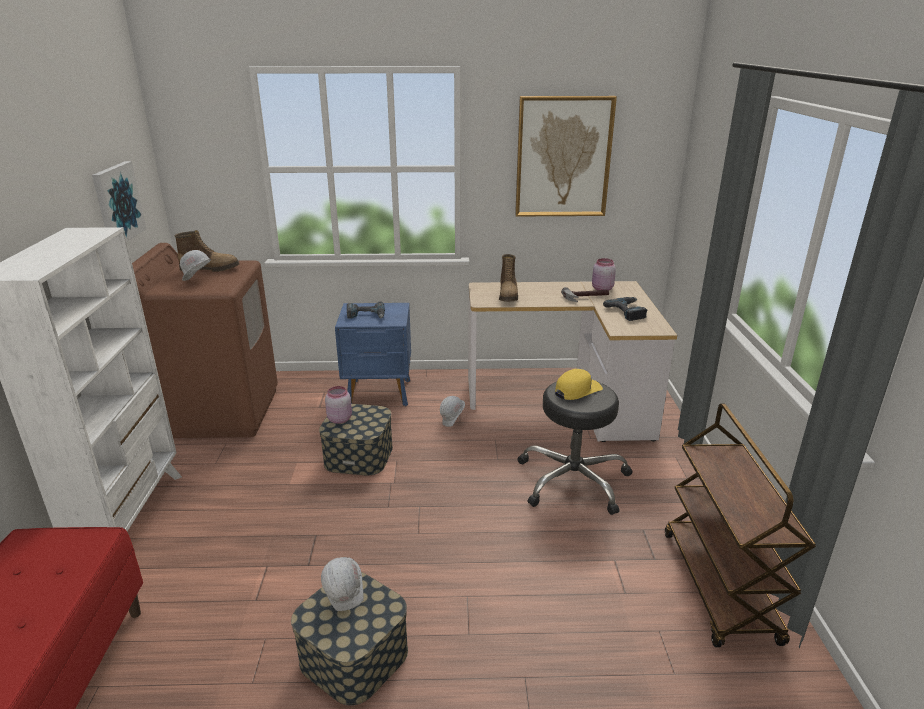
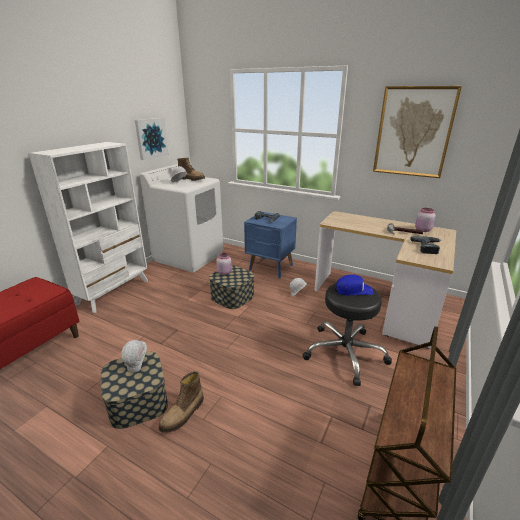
camera: 30 degrees right, 0 degrees up
(220, 412) = (189, 256): brown washing machine -> white washing machine
(508, 295) = (350, 222): boot -> boot (183, 414)
(577, 390) = (353, 290): yellow cap -> blue cap

